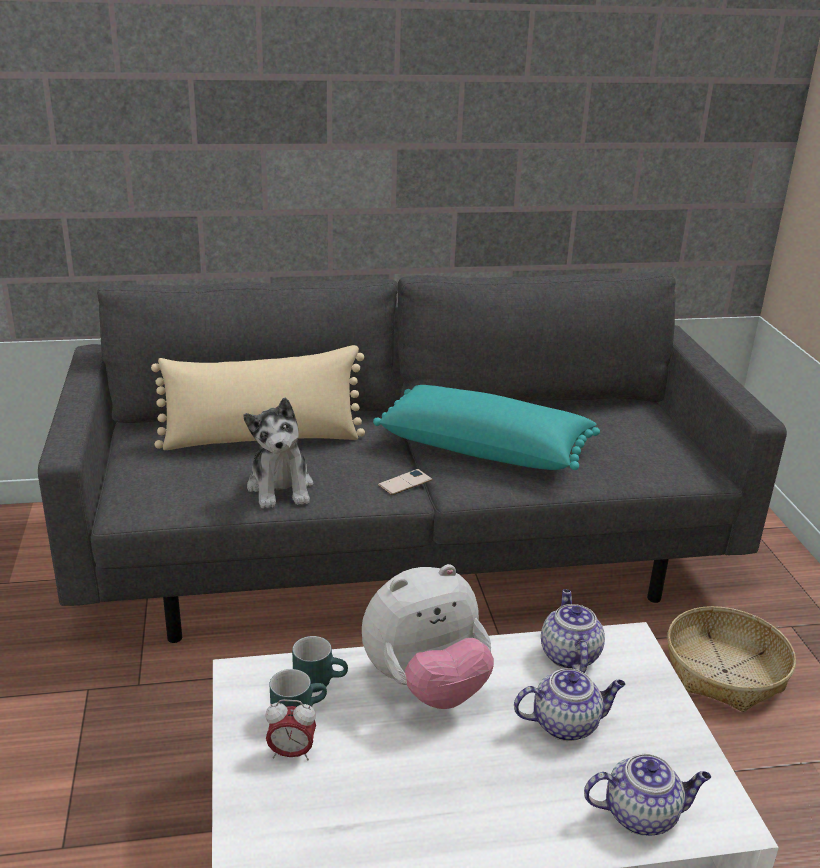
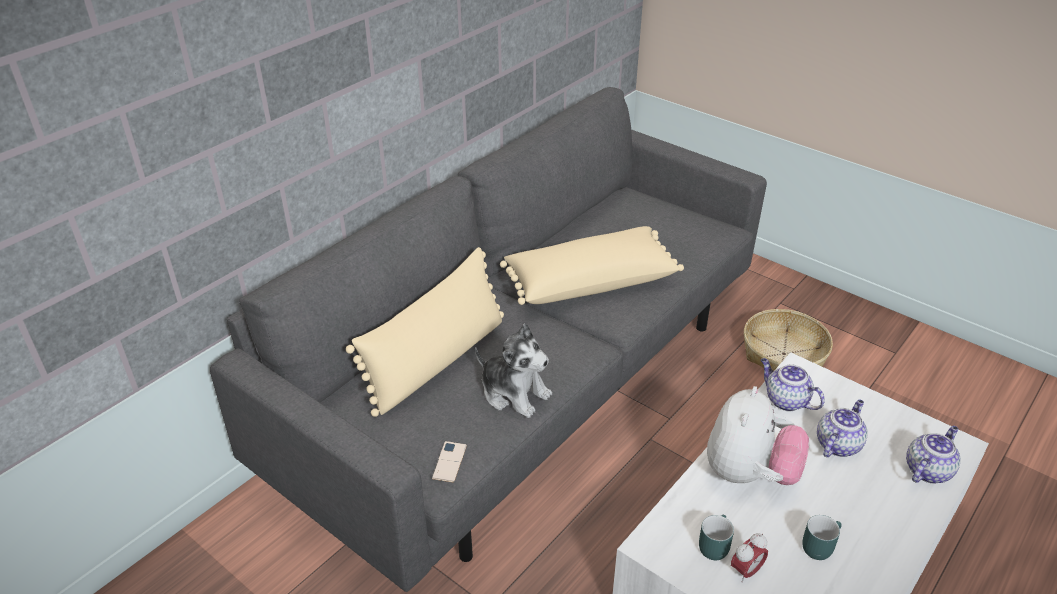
camera: 40 degrees left, 10 degrees up
(319, 680) = (694, 514): turquoise mug -> turquoise mug (818, 545)
(405, 482) = (582, 338): phone -> phone (449, 462)
(485, 448) = (589, 281): turquoise pillow -> beige pillow

